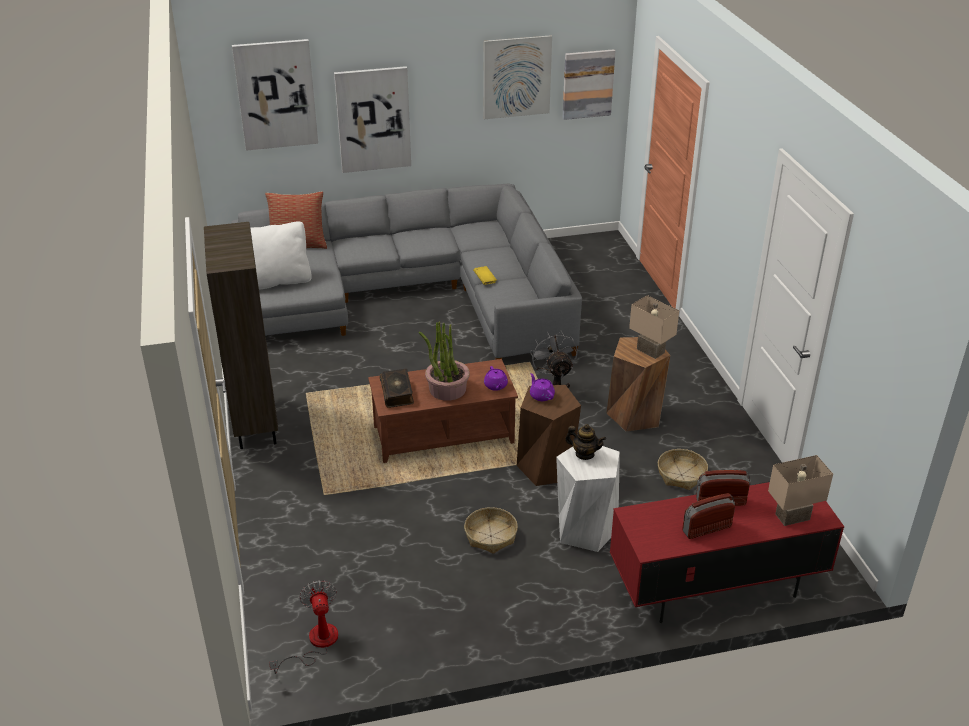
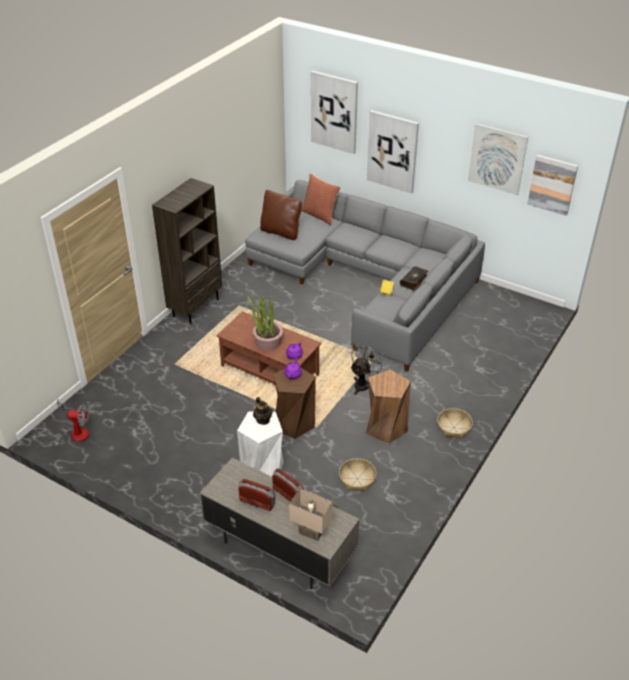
camera: 45 degrees right, 5 degrees up
(279, 281) = (281, 232): white pillow -> brown pillow
(315, 643) = (77, 431): fan -> fan turned 60 degrees clockwise
(397, 393) = (242, 328): book -> book (414, 281)
(491, 536) = (215, 438): basket -> basket (454, 427)
(651, 350) = (394, 388): beige table lamp -> none
(715, 587) = (279, 549): red tv stand -> grey tv stand

